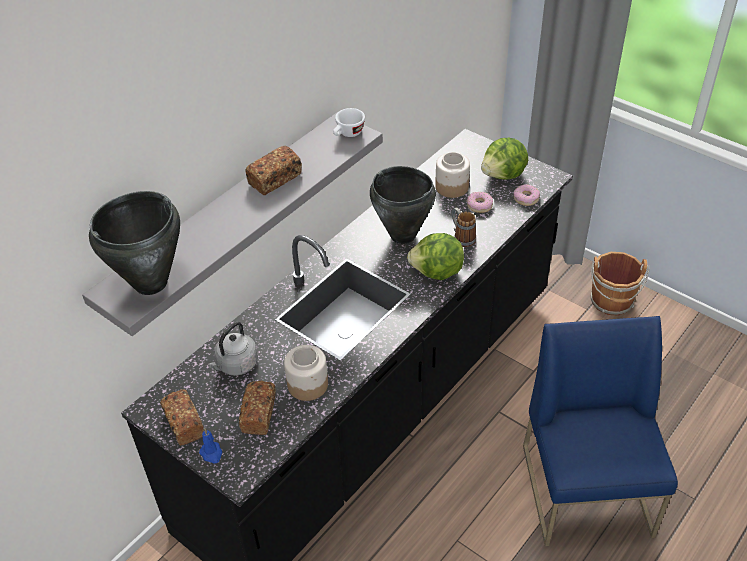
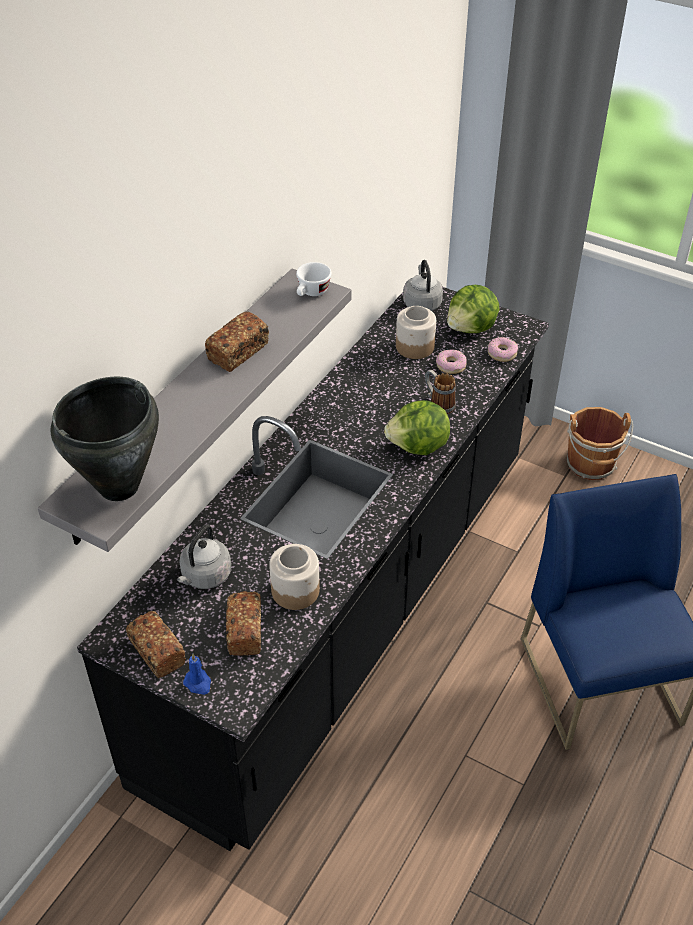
camera: 10 degrees left, 0 degrees up
(403, 236) = (370, 408): black cooking pot -> none
(465, 150) = (421, 303): none -> grey kettle

